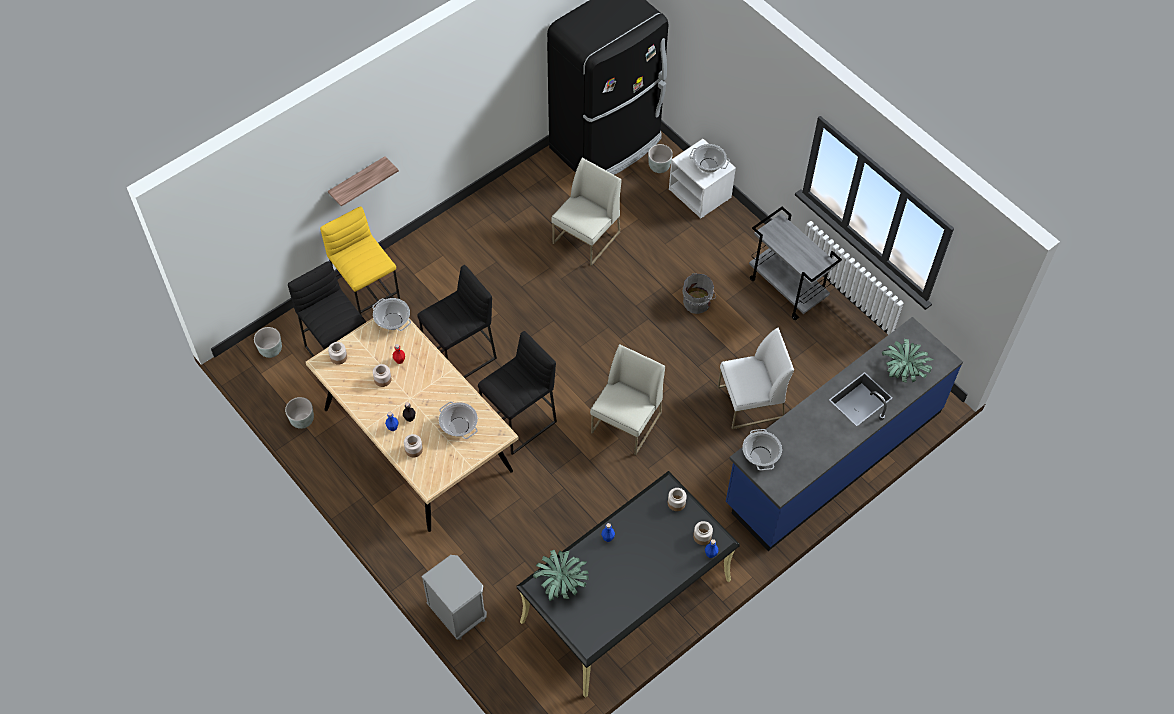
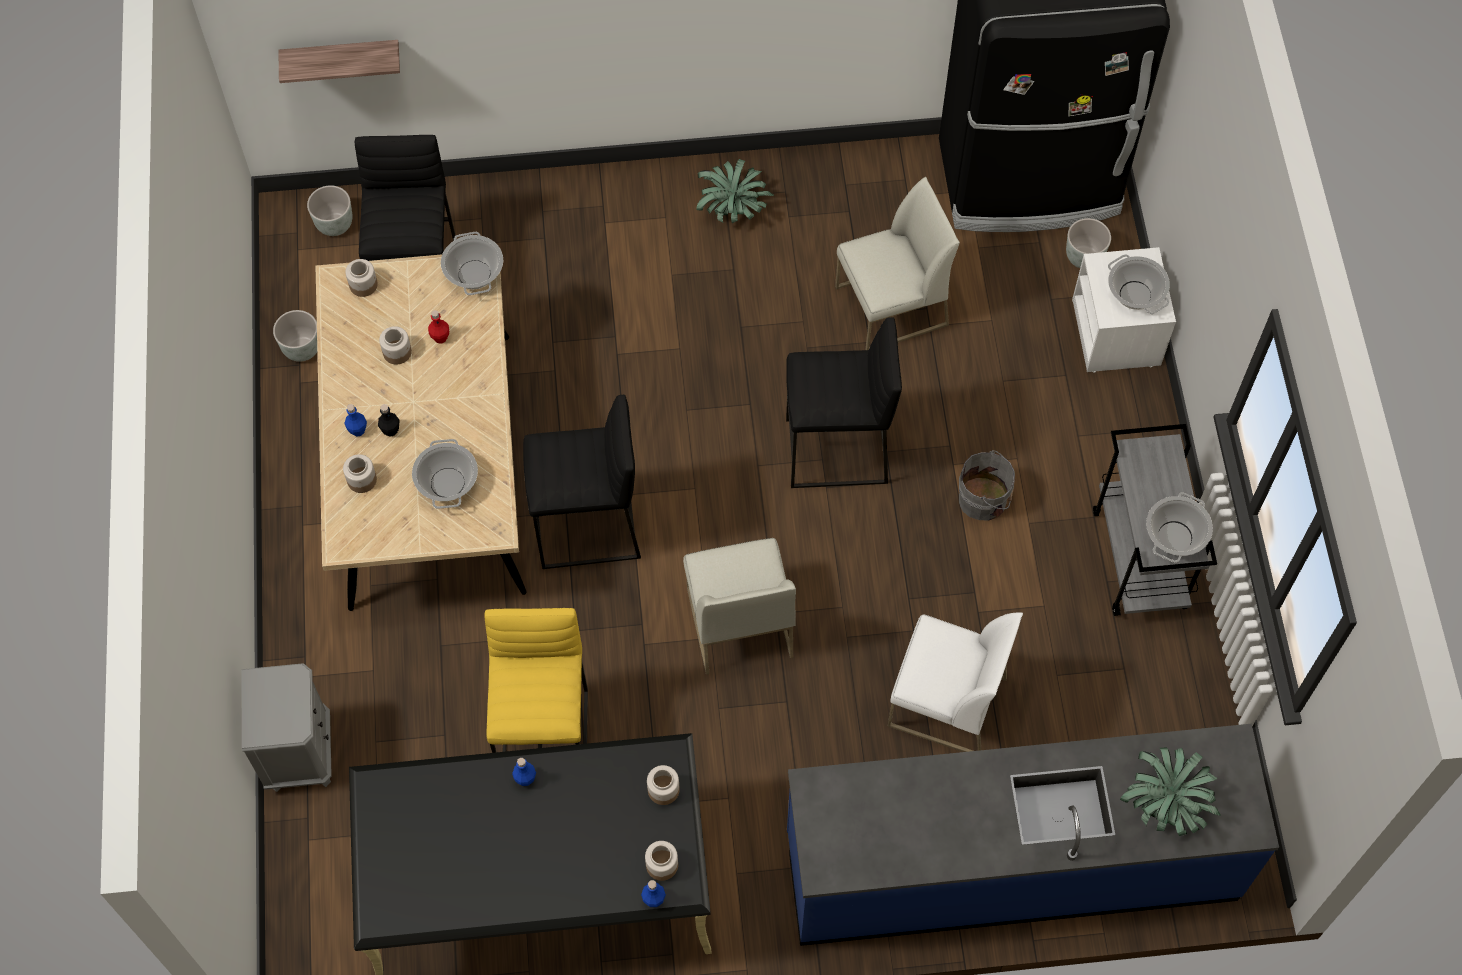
camera: 35 degrees right, 5 degrees up
(358, 181) = (551, 38): shelf -> shelf (341, 58)
(369, 300) = (516, 226): yellow stool -> yellow stool (546, 737)
(460, 357) = (578, 383): black stool -> black stool (836, 452)
(561, 582) = (410, 802): potted plant -> potted plant (733, 207)
(626, 423) = (738, 622): white chair -> white chair turned 105 degrees clockwise
(760, 455) = (835, 797): cooking pot -> cooking pot (1174, 536)

